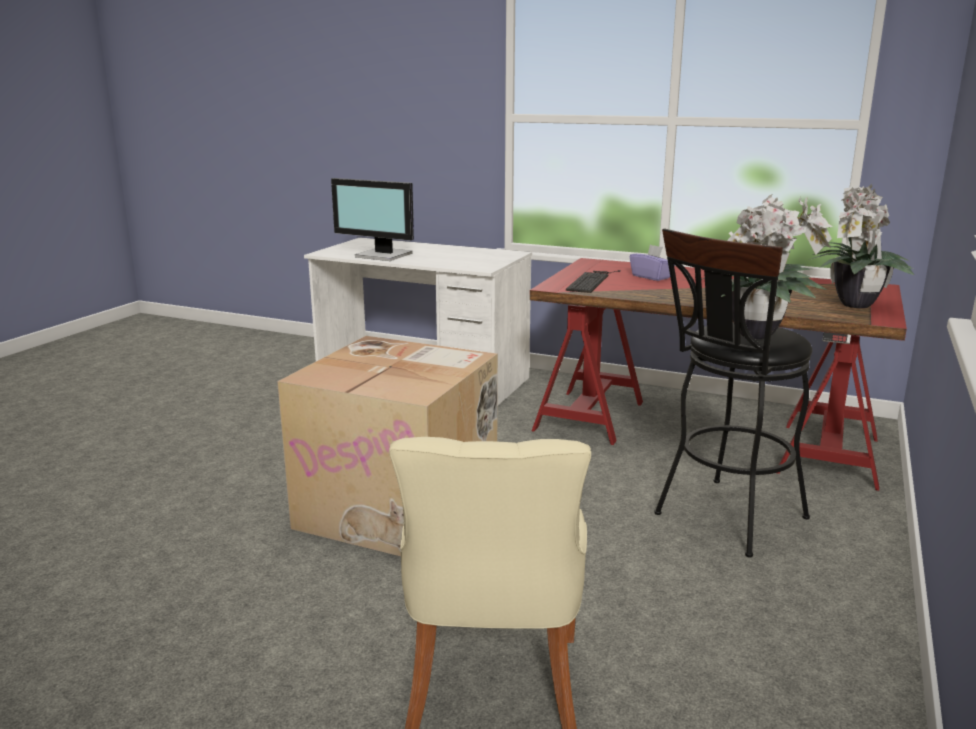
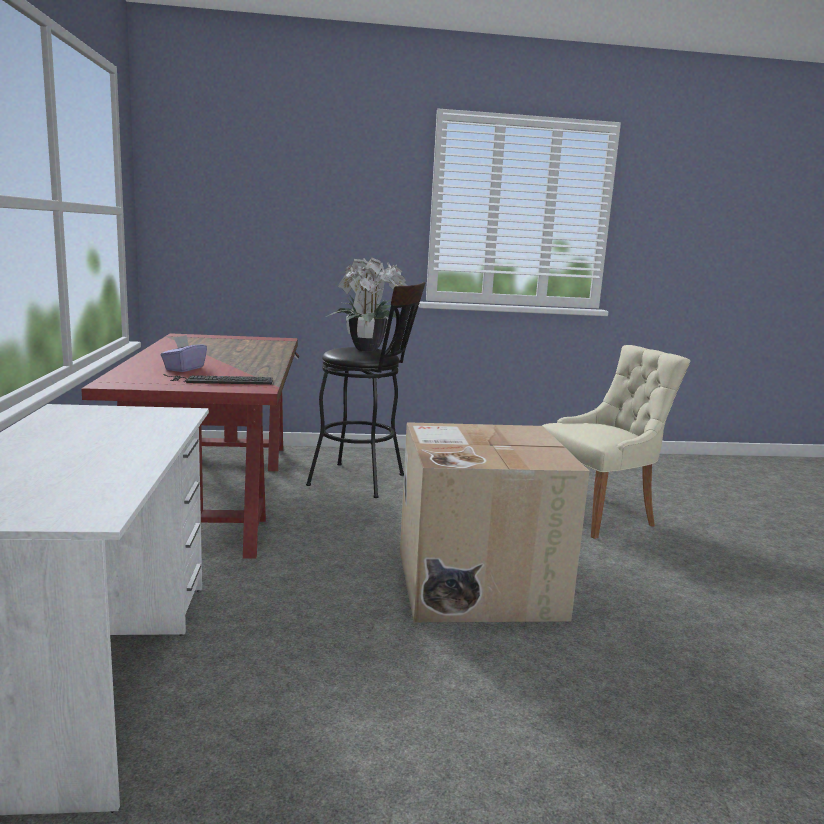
camera: 120 degrees left, 5 degrees down
(383, 255) = (111, 468): monitor -> none
(853, 305) = (248, 340): potted plant -> none

